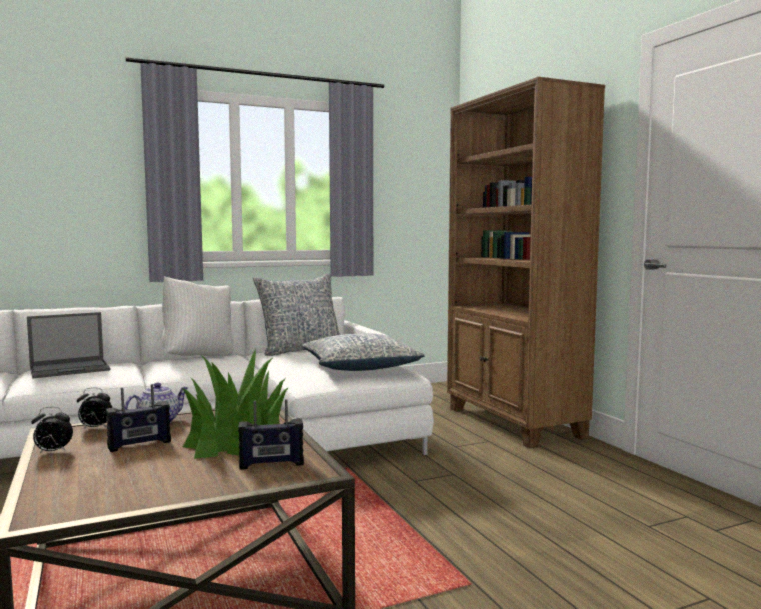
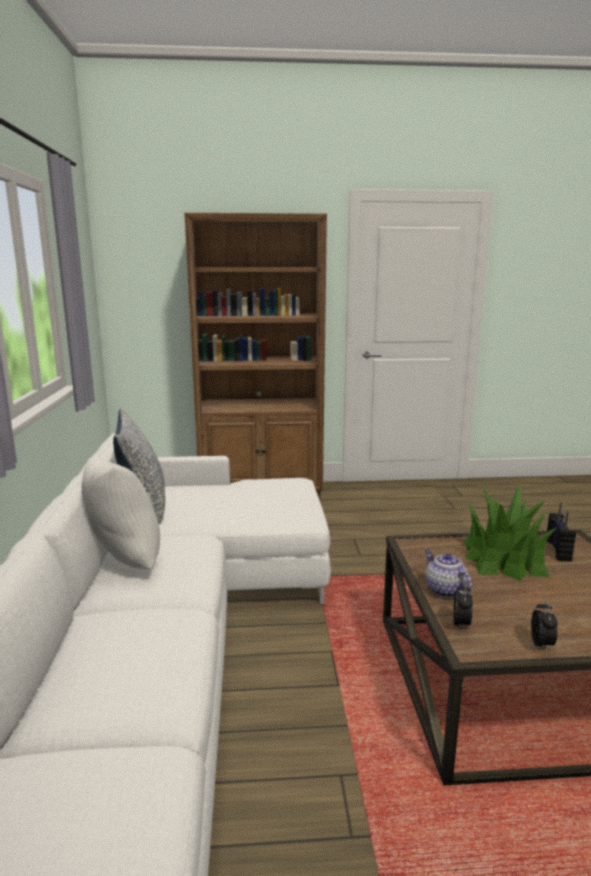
camera: 70 degrees left, 10 degrees up
(71, 369) = (118, 662): laptop -> none
(139, 445) = (515, 600): radio -> none
(360, 367) = (272, 490): pillow -> none

